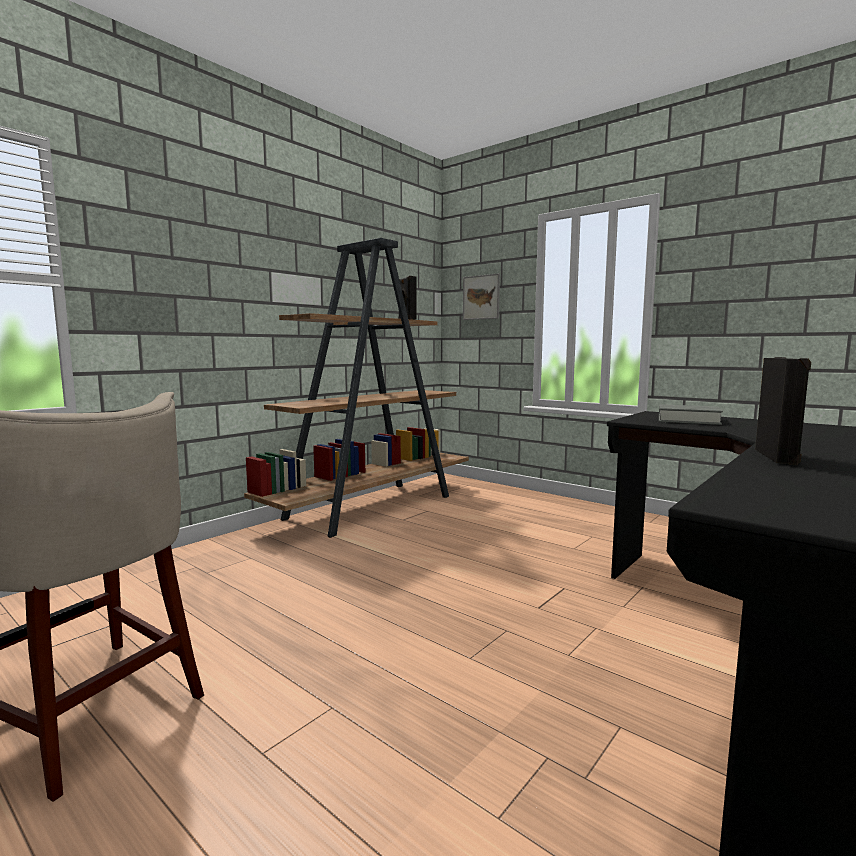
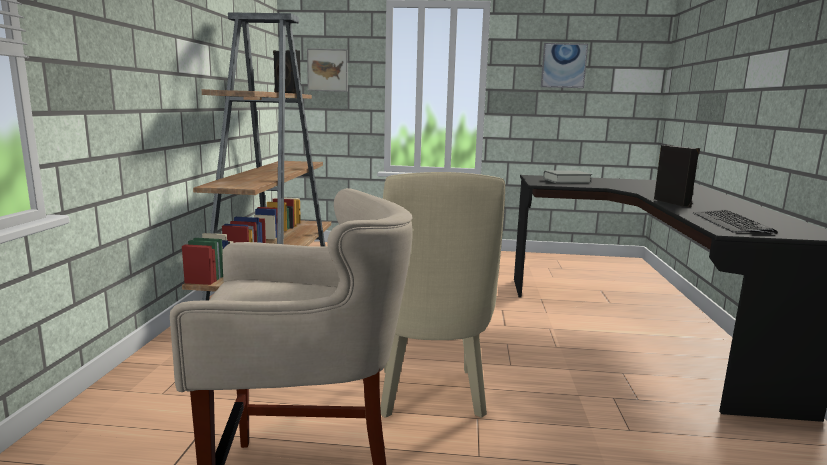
camera: 35 degrees left, 5 degrees up
(323, 664) = (431, 398): none -> beige chair
(767, 262) = (563, 65): none -> picture
(785, 496) = (731, 223): none -> keyboard

